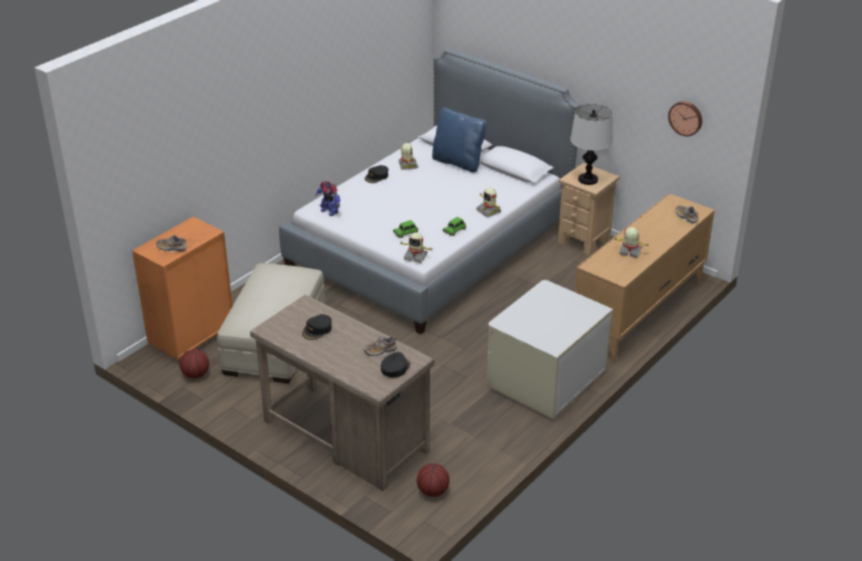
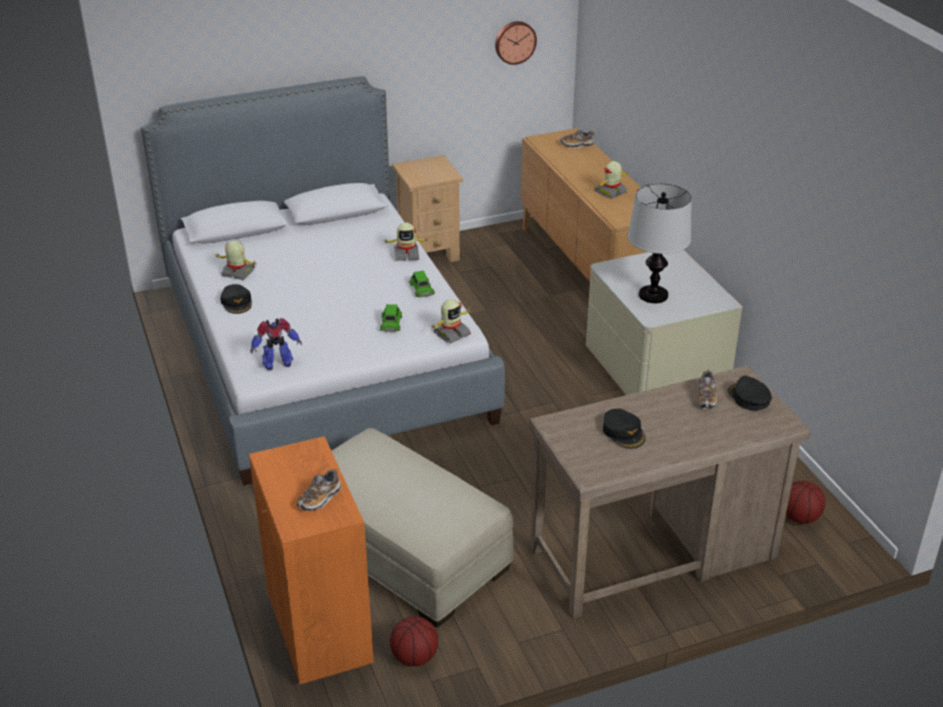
camera: 60 degrees left, 0 degrees up
(458, 162) = (277, 238): blue pillow -> none
(587, 179) = (429, 172): table lamp -> table lamp (652, 295)

